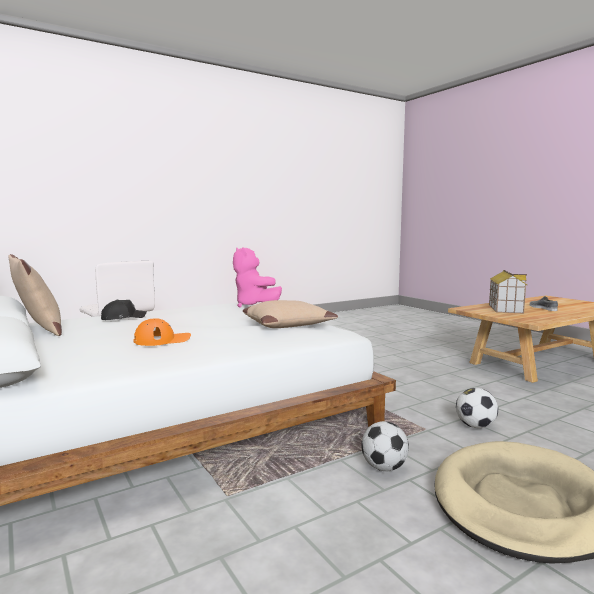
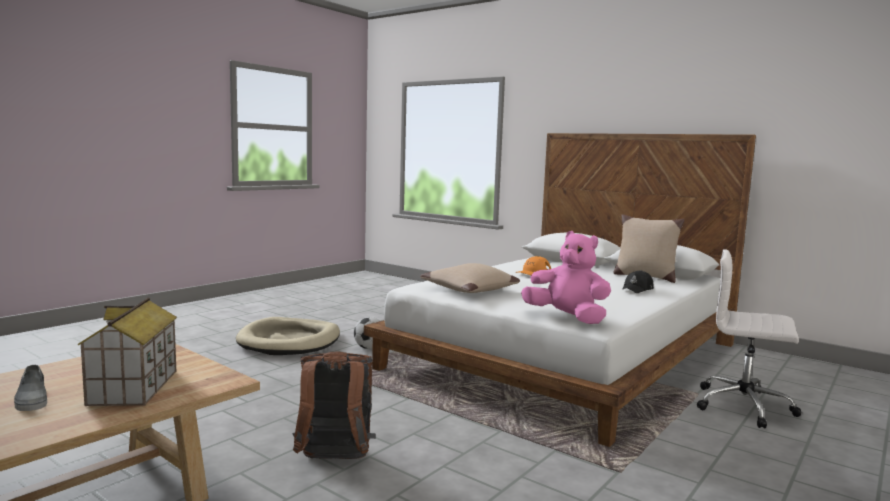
camera: 160 degrees right, 0 degrees up
(411, 369) = (334, 461): none -> brown backpack
(475, 426) = (286, 379): football -> none

